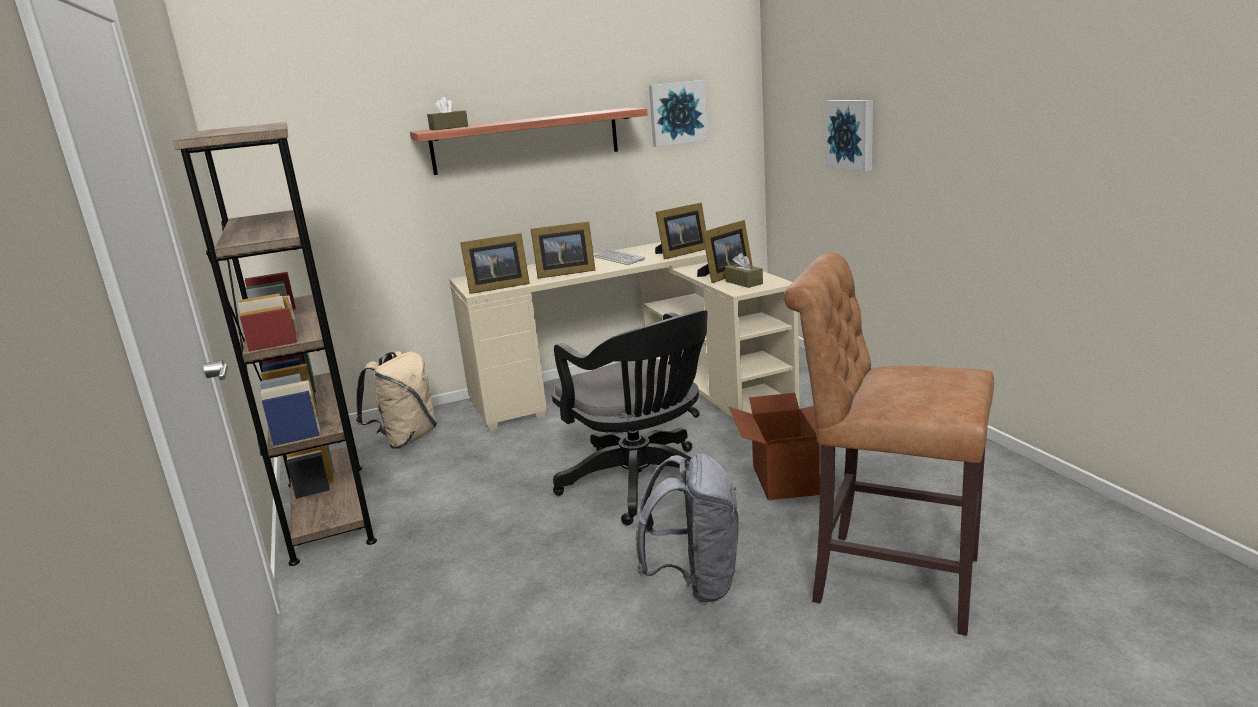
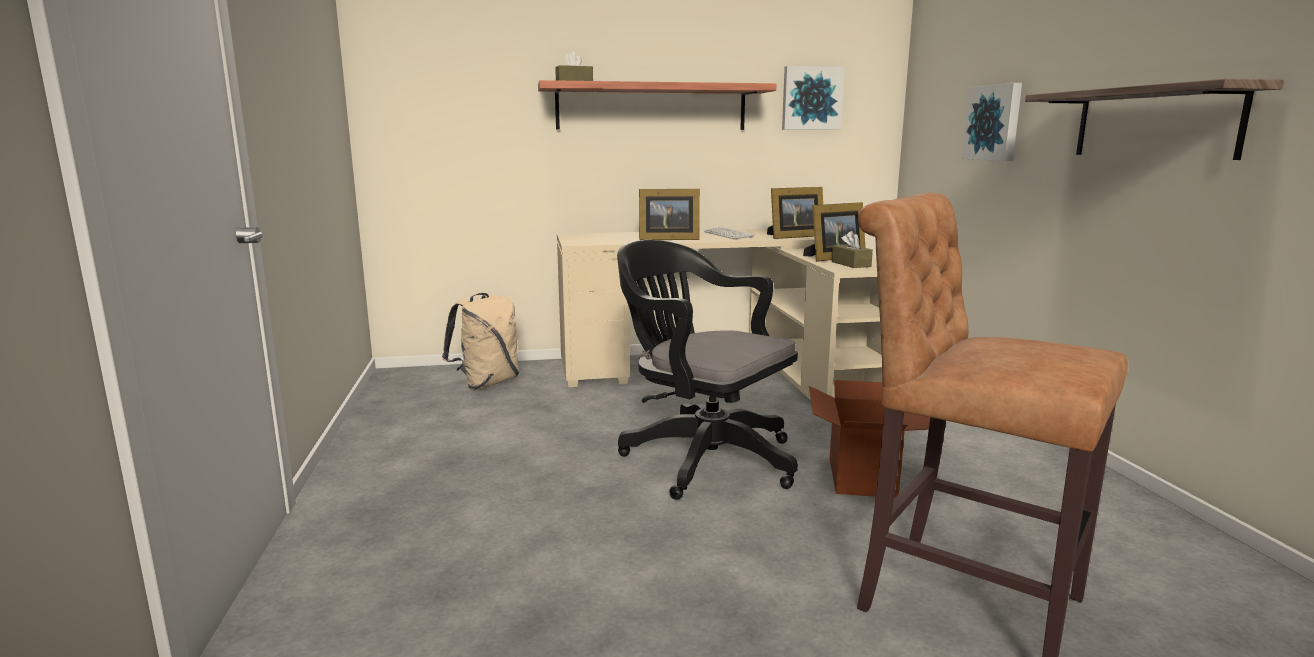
camera: 10 degrees right, 5 degrees down
(329, 511) = (385, 432): brown bookcase -> none
(496, 287) = (595, 242): picture frame -> none
(643, 485) = (702, 457): black office chair -> black office chair turned 150 degrees clockwise
(696, 582) = (725, 562): grey backpack -> none
(988, 147) = (1154, 123): none -> shelf

